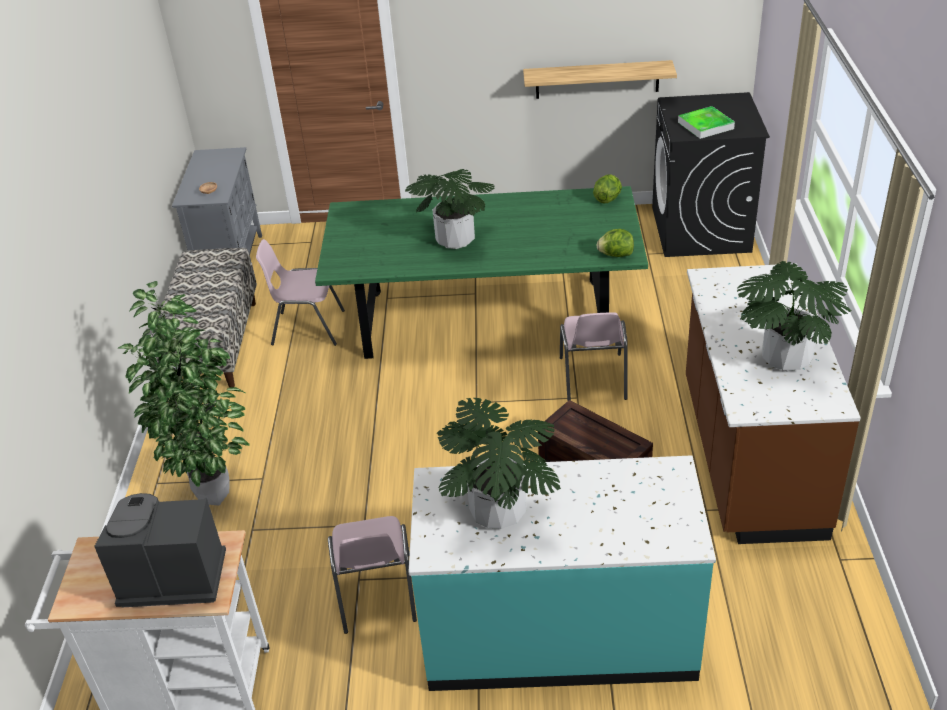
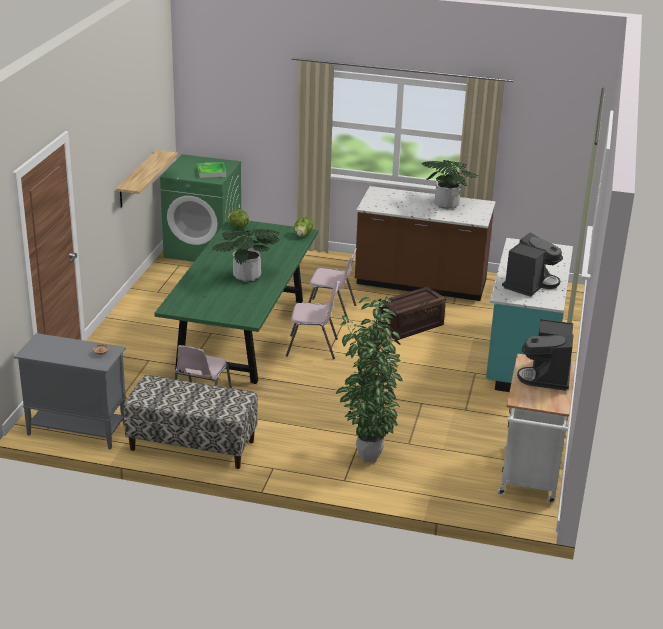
camera: 80 degrees left, 10 degrees down
(376, 594) = (479, 405): pink chair -> pink chair (313, 347)
(498, 512) = (530, 284): potted plant -> coffee machine
(701, 230) = (203, 249): black washing machine -> green washing machine

